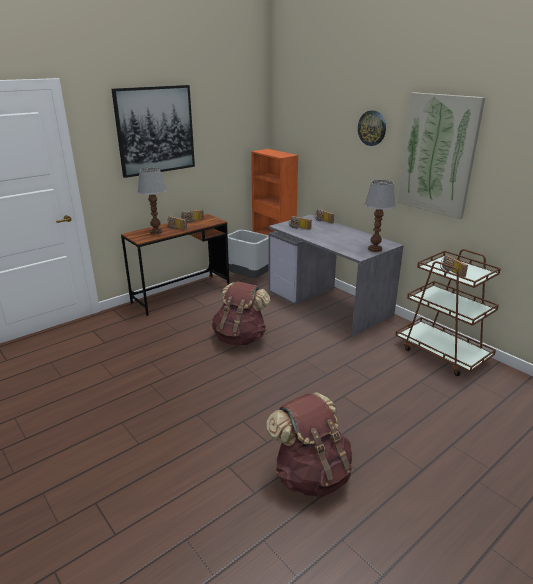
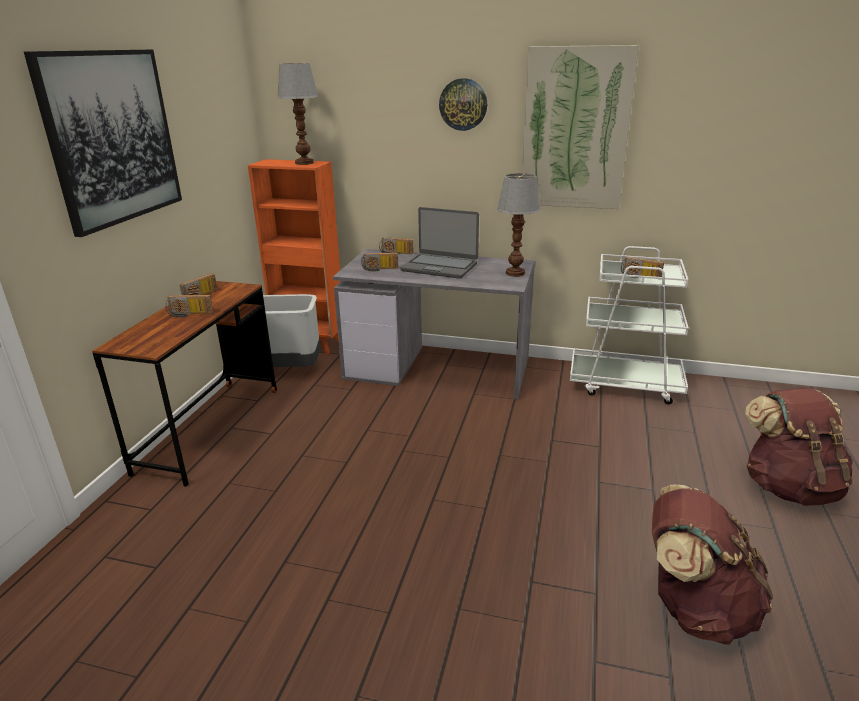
camera: 35 degrees left, 0 degrees up
(156, 232) = (163, 329): table lamp -> table lamp (305, 163)
(240, 338) = (382, 460): brown backpack -> brown backpack (788, 486)
(335, 234) = (440, 267): none -> laptop
(442, 353) = (625, 384): brown cart -> white cart

